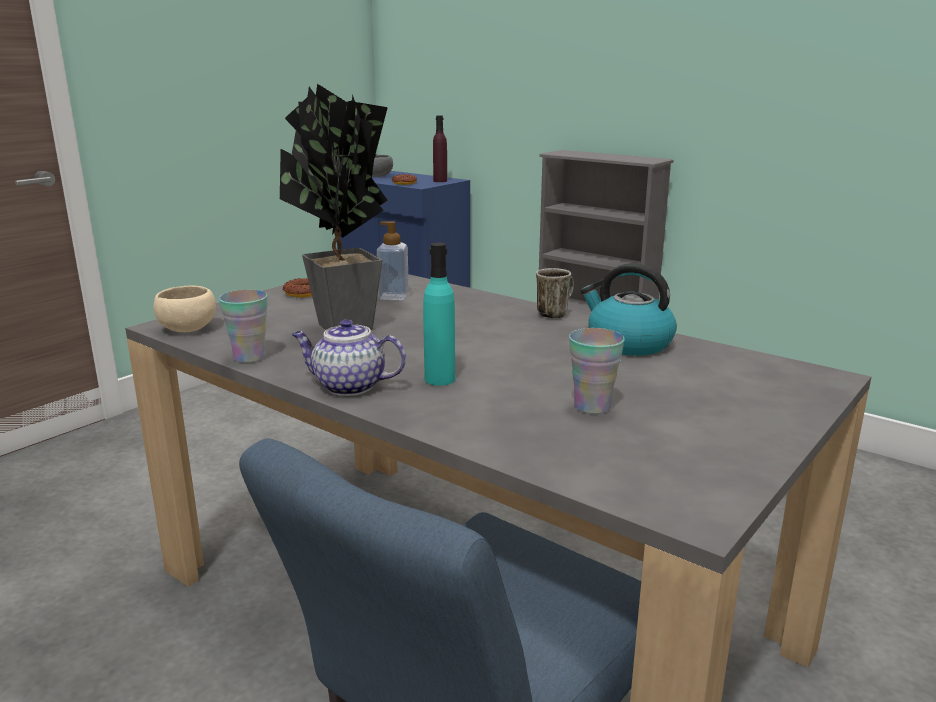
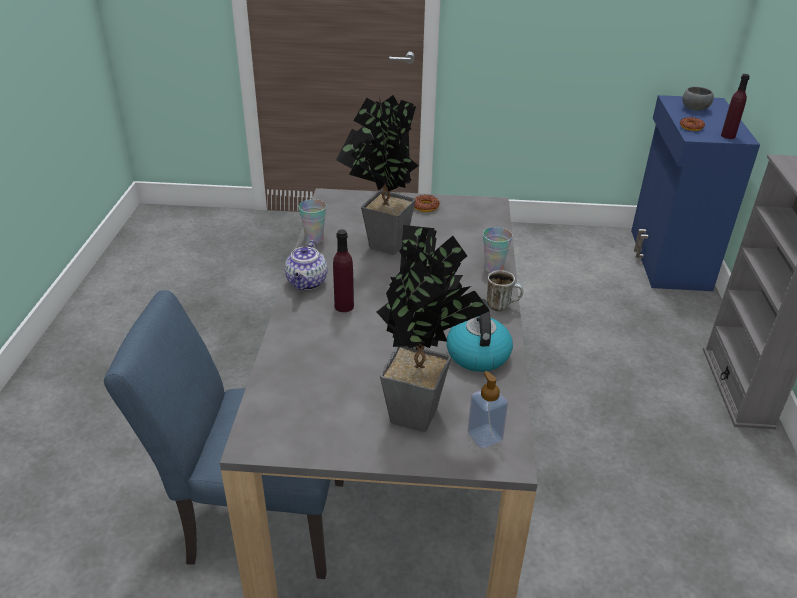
camera: 55 degrees right, 15 degrees up
(187, 328) = (332, 203): beige bowl -> none
(348, 386) = (307, 283): teapot -> teapot turned 150 degrees counterclockwise
(393, 297) = (457, 237): soap dispenser -> soap dispenser (484, 437)
(440, 379) = (344, 306): turquoise bottle -> purple bottle
(592, 406) = (356, 371): cup -> cup (494, 268)
(707, 393) = (421, 410): none -> potted plant

